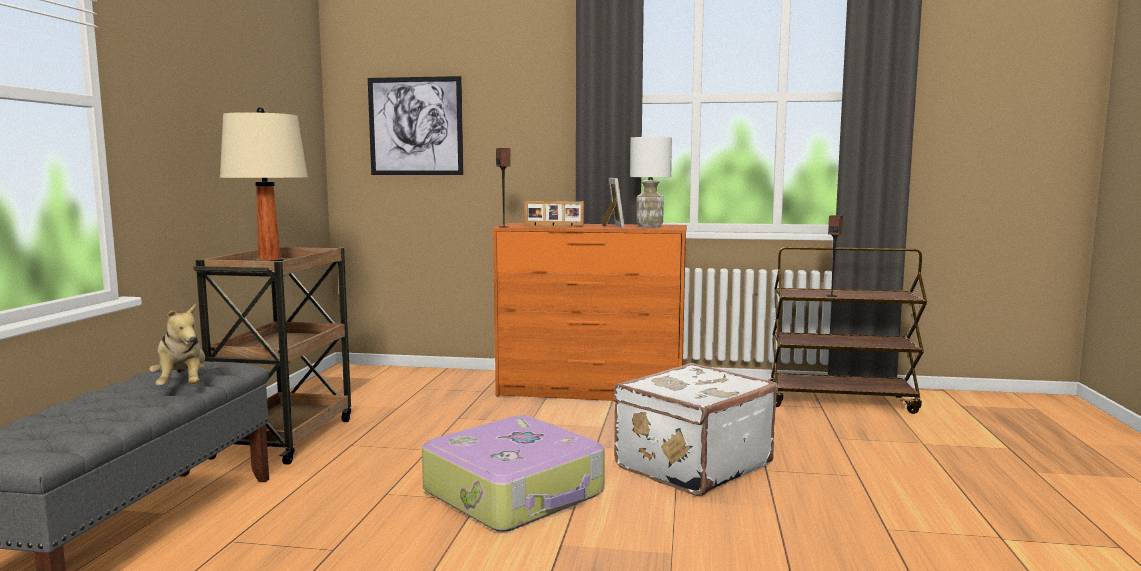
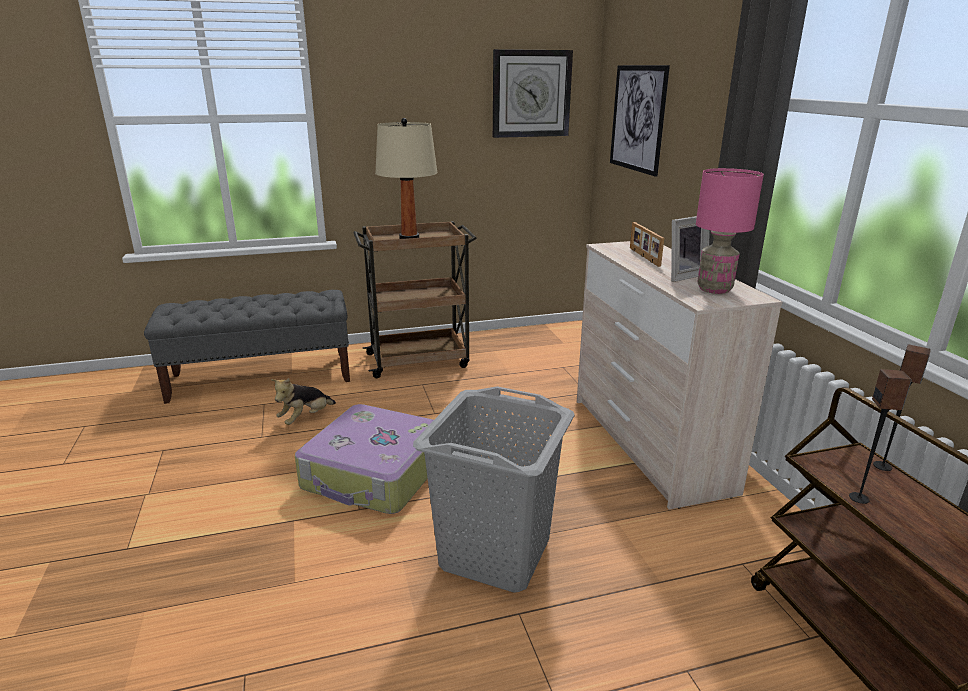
camera: 65 degrees right, 15 degrees up
(182, 386) = (281, 307): plush toy -> plush toy (305, 418)
(285, 101) = (531, 94): none -> wall clock
(504, 227) = (597, 246): speaker -> speaker (883, 466)
(591, 392) = (647, 444): orange dresser -> beige dresser
(649, 226) = (715, 289): white table lamp -> pink table lamp
(690, 465) = (494, 553): white suitcase -> grey laundry basket

